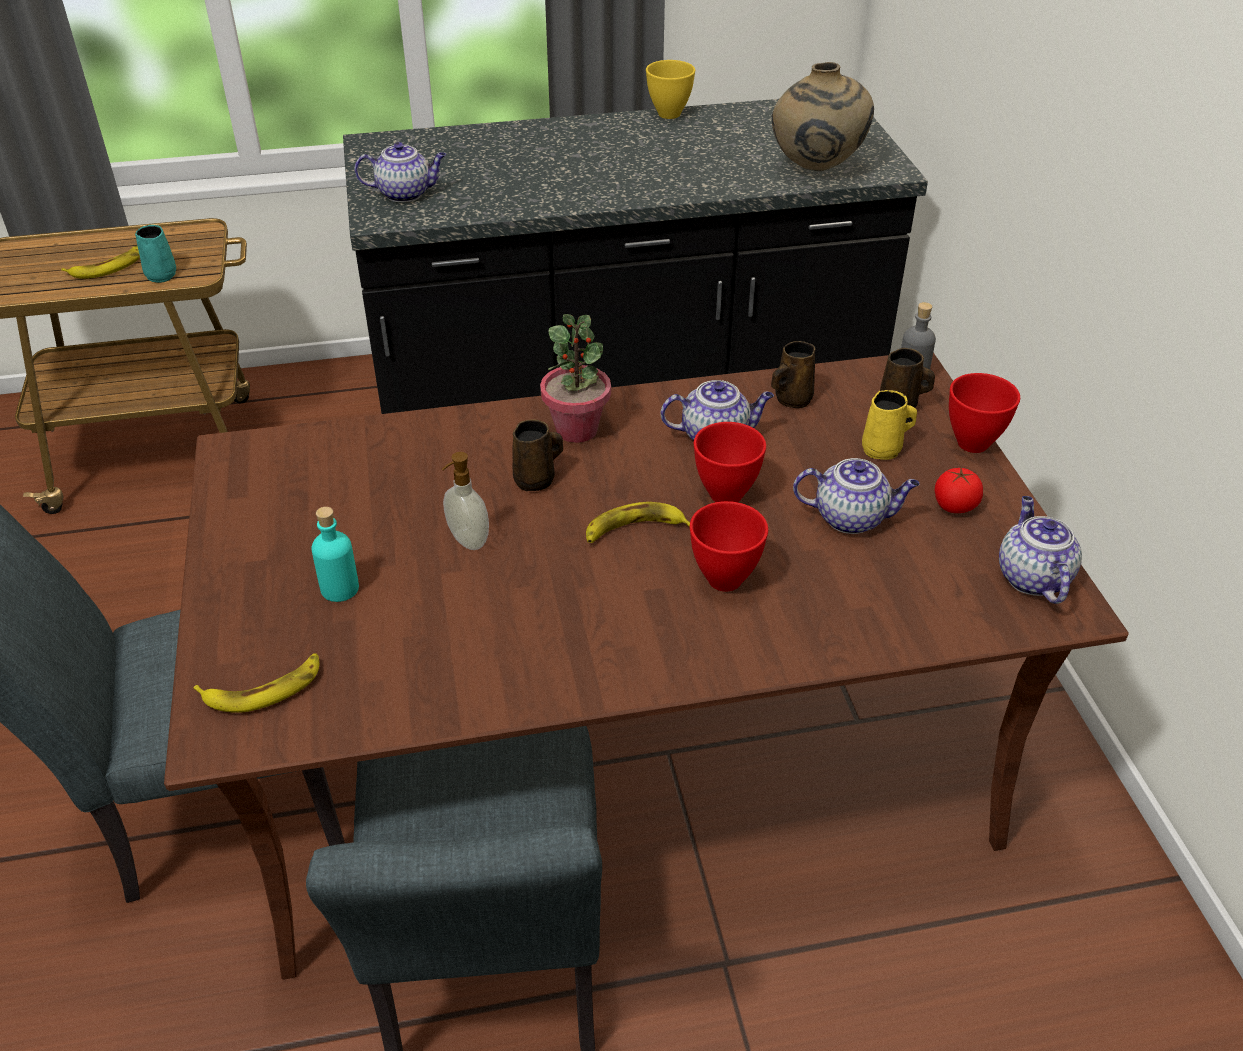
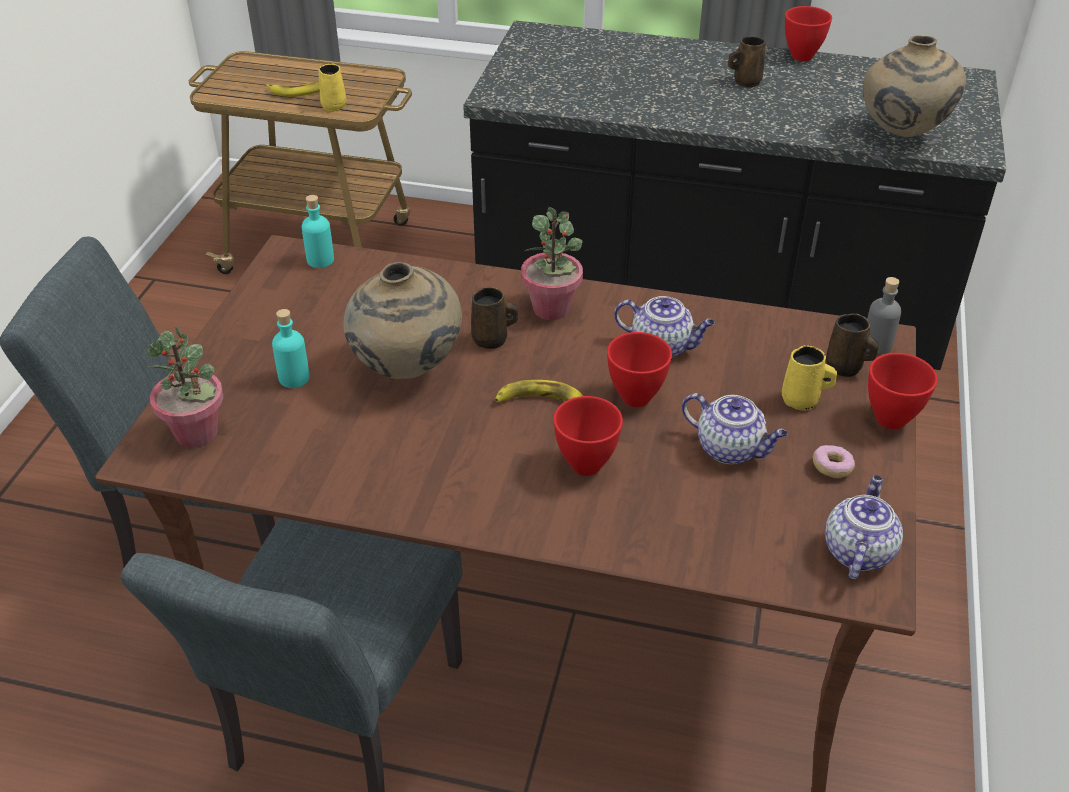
camera: 25 degrees right, 0 degrees up
(161, 274) = (334, 105): turquoise mug -> yellow mug
(264, 689) = (197, 433): banana -> potted plant
(279, 448) = (320, 260): none -> turquoise bottle
(405, 193) = (529, 80): teapot -> none
(467, 540) = (408, 371): soap dispenser -> beige vase
(668, 114) = (800, 56): yellow bowl -> red bowl
(791, 399) = (750, 334): brown mug -> brown mug (745, 82)
(954, 506) = (832, 468): tomato -> donut

